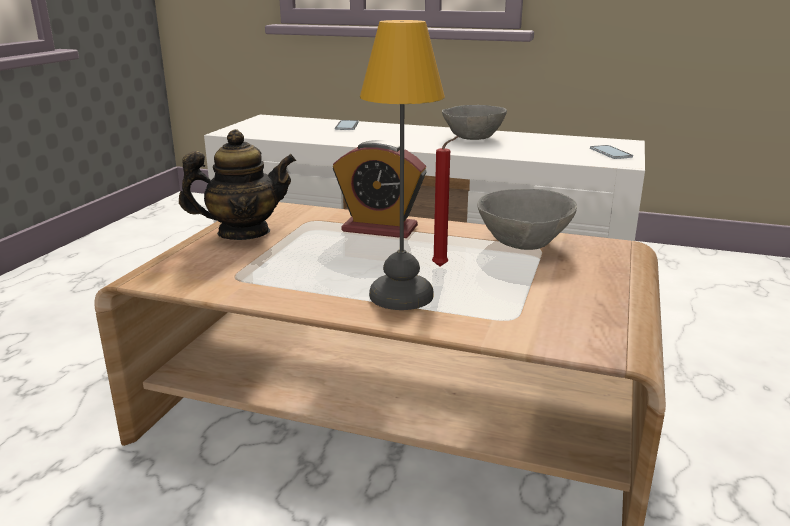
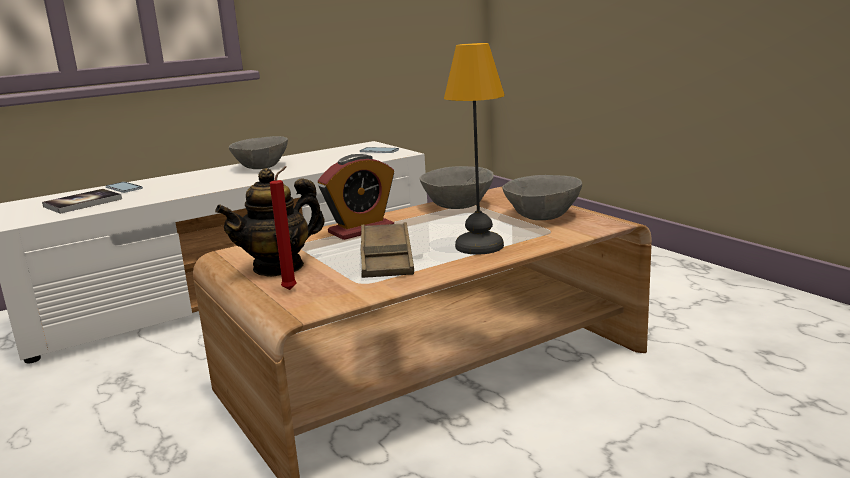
camera: 50 degrees left, 5 degrees down
(243, 233) = (279, 267): teapot -> teapot turned 150 degrees counterclockwise
(296, 129) = (83, 203): none -> book
(312, 264) = (386, 258): none -> brown tray
(442, 267) = (456, 229): red candle -> red candle (292, 289)
(560, 296) = (541, 216): none -> grey bowl

